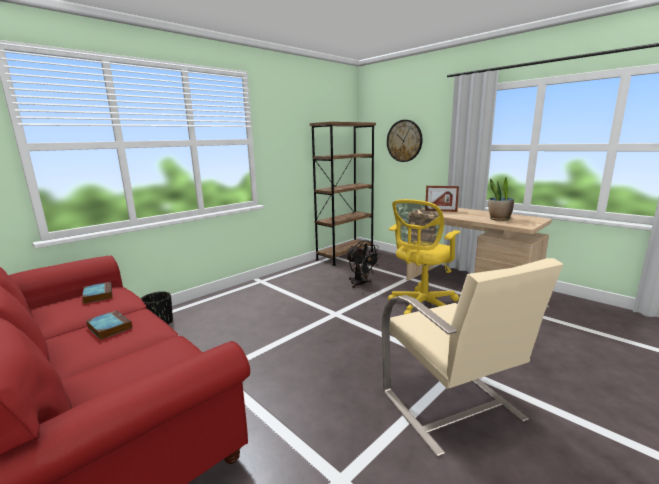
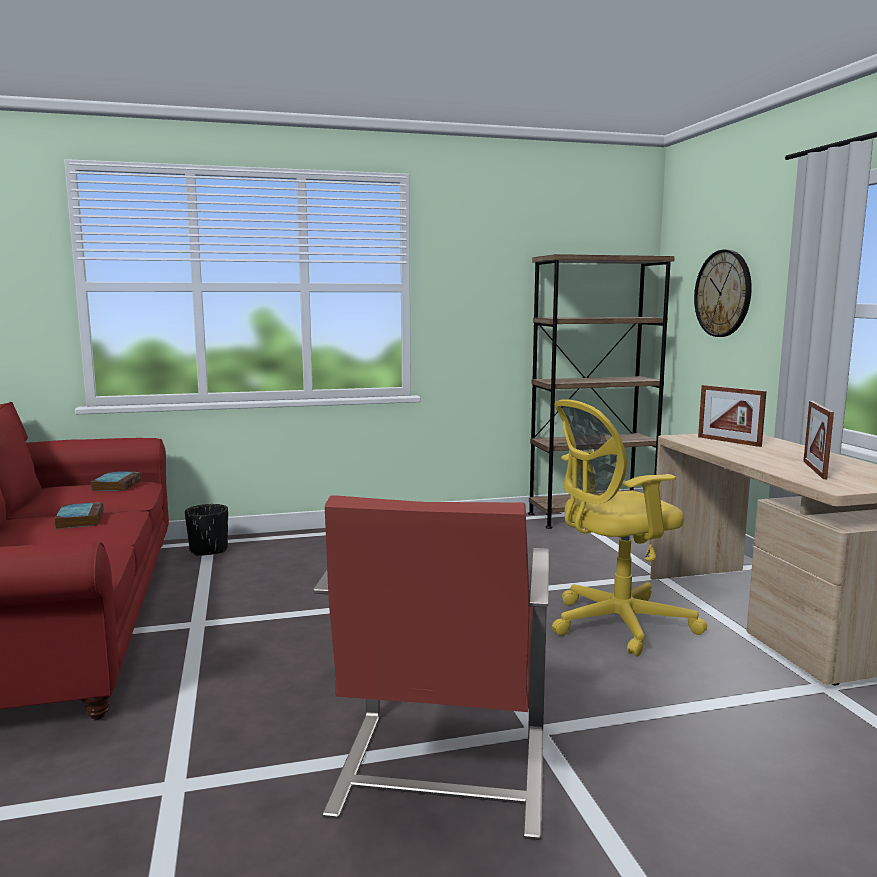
camera: 30 degrees right, 5 degrees down
(360, 284) = (552, 566): black fan -> none
(452, 406) = (441, 773): beige armchair -> red armchair
(499, 219) = (814, 470): potted plant -> picture frame

